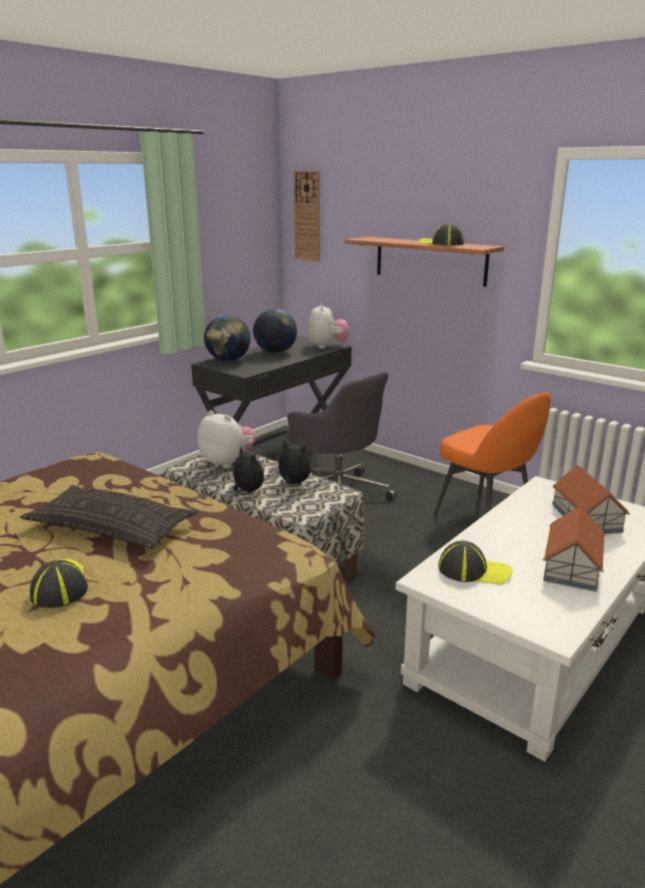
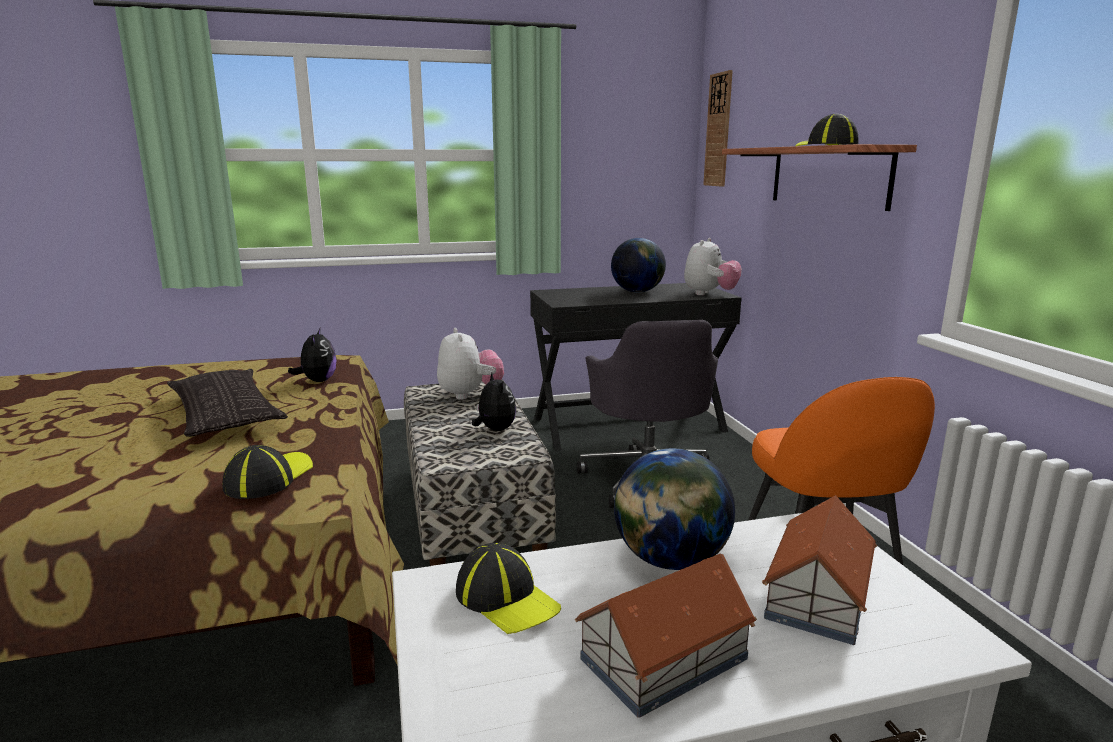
camera: 35 degrees right, 5 degrees down
(59, 586) = (91, 447): cap -> cap (268, 478)
(228, 360) = (571, 292): globe -> globe (670, 560)
(247, 491) = (437, 424): plush toy -> plush toy (317, 381)

